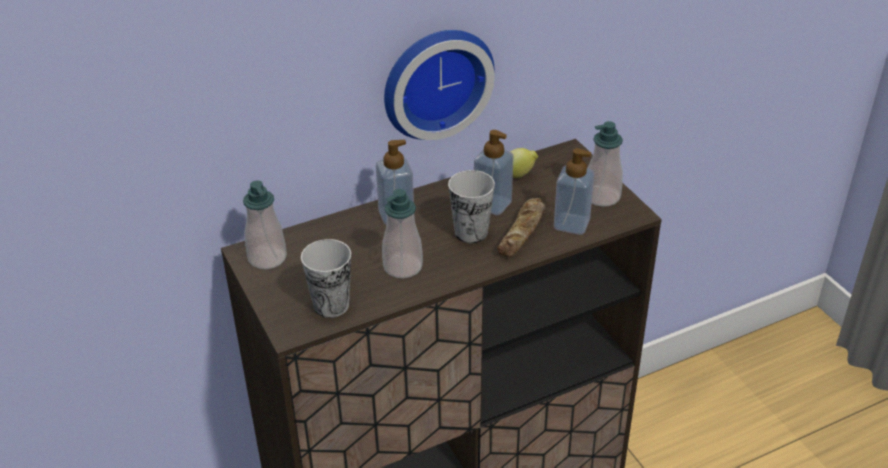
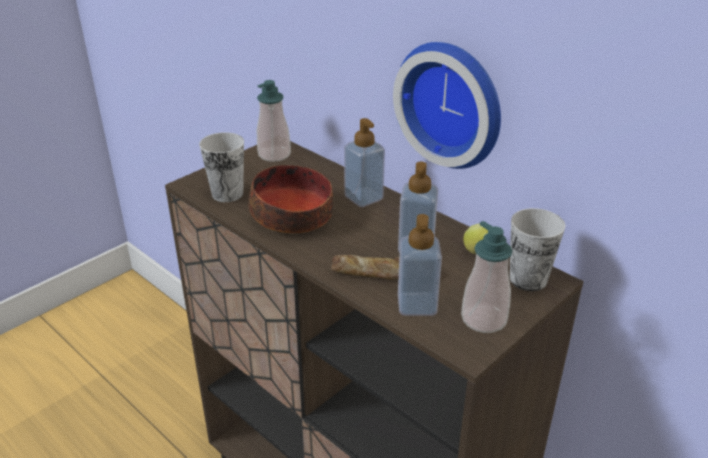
camera: 70 degrees right, 5 degrees down
(402, 267) = (292, 216): soap dispenser -> bowl
(471, 232) = (362, 242): cup -> cup (528, 279)

